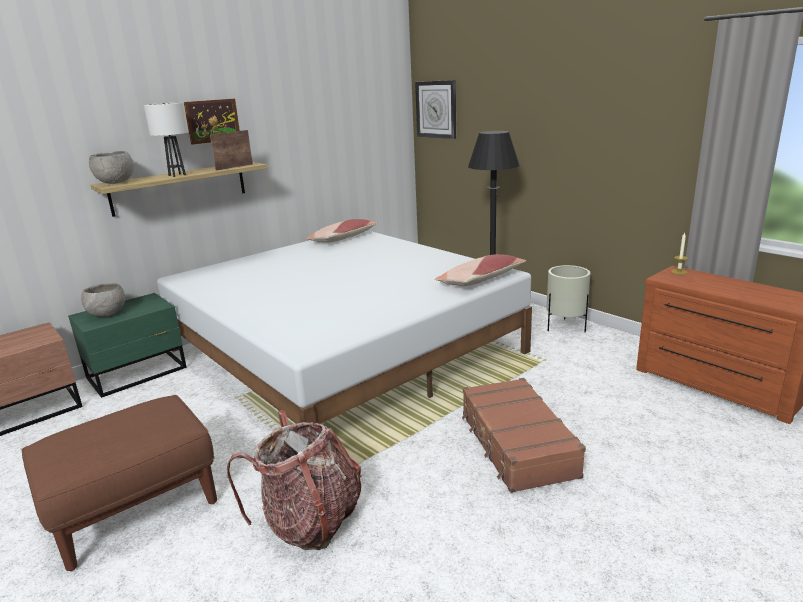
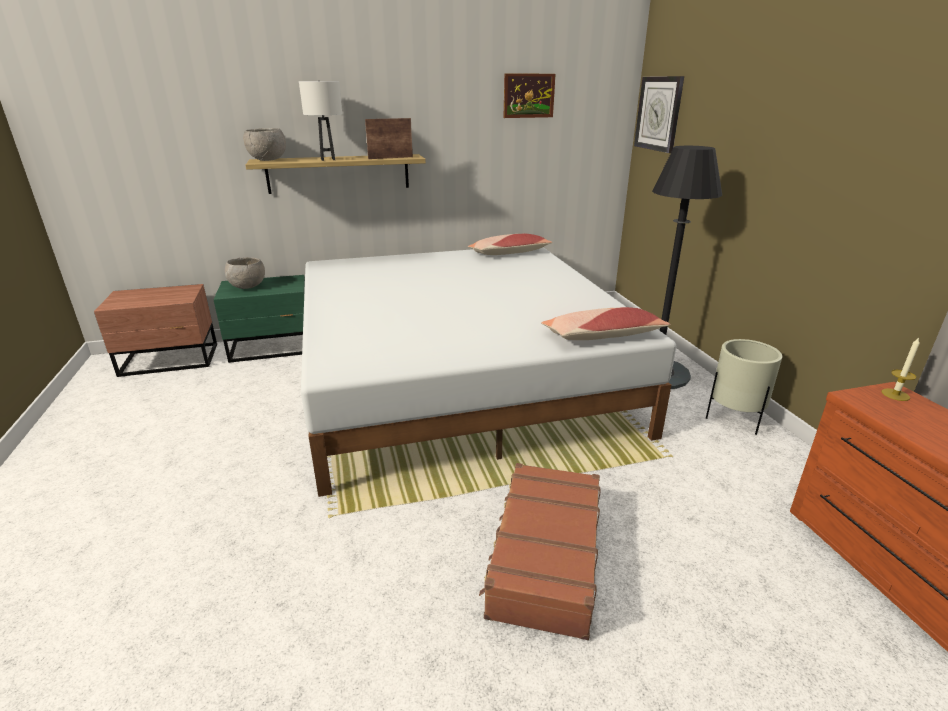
camera: 25 degrees right, 5 degrees up
(136, 508) = (156, 480): brown ottoman -> none
(212, 121) = (380, 105): picture -> picture (528, 95)
(309, 521) = (266, 557): backpack -> none

